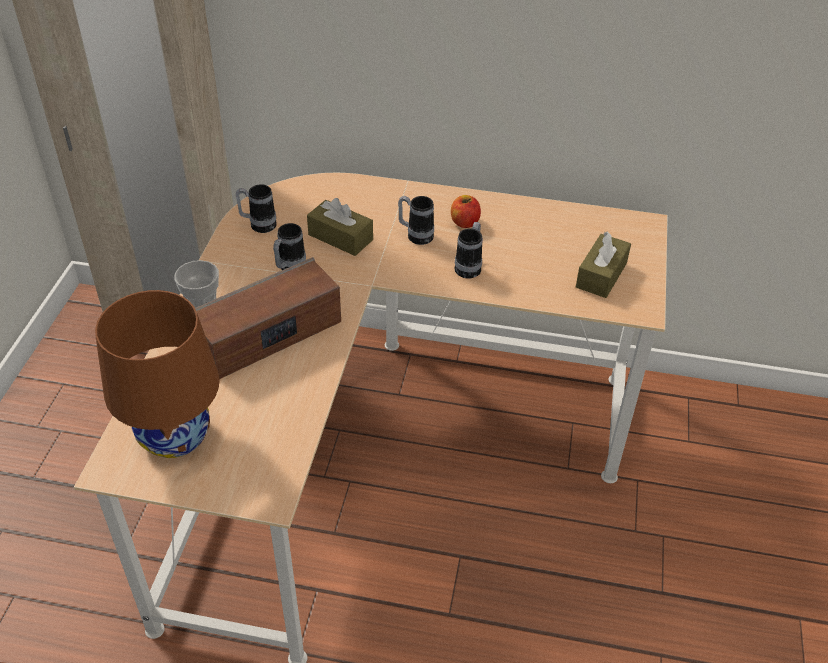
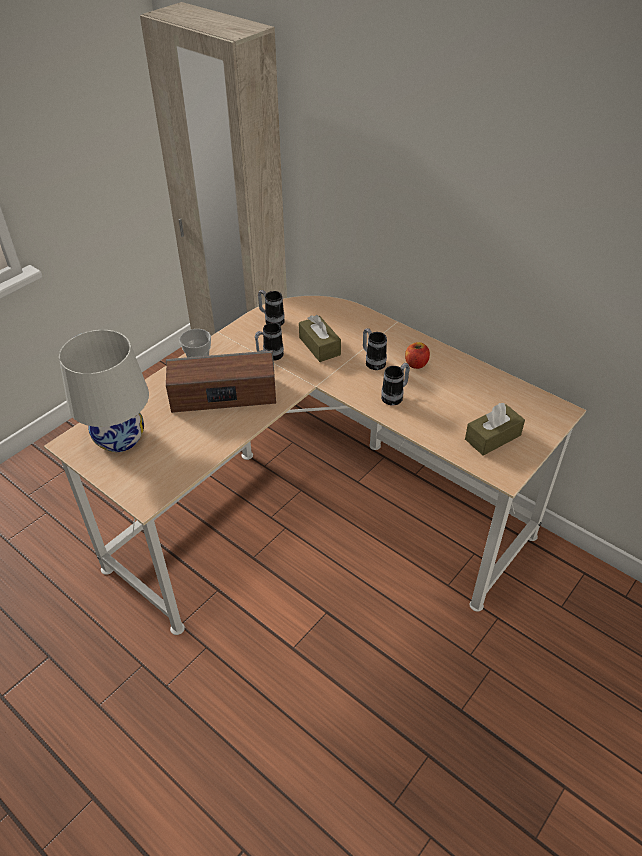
camera: 30 degrees right, 0 degrees up
(175, 436) = (120, 438): brown table lamp -> white table lamp

